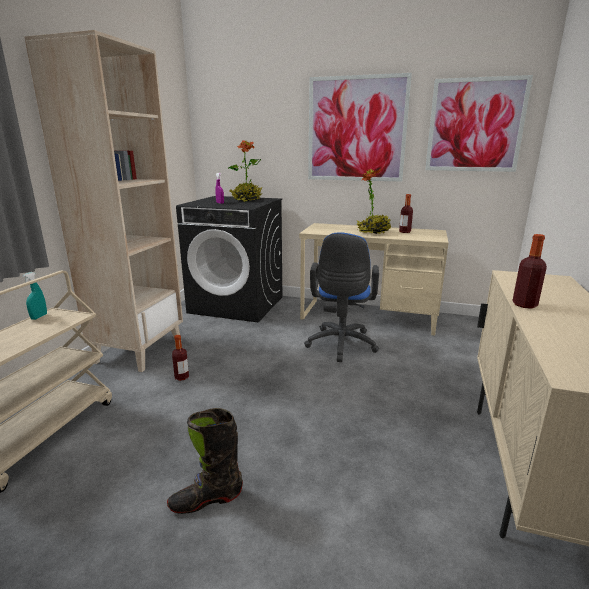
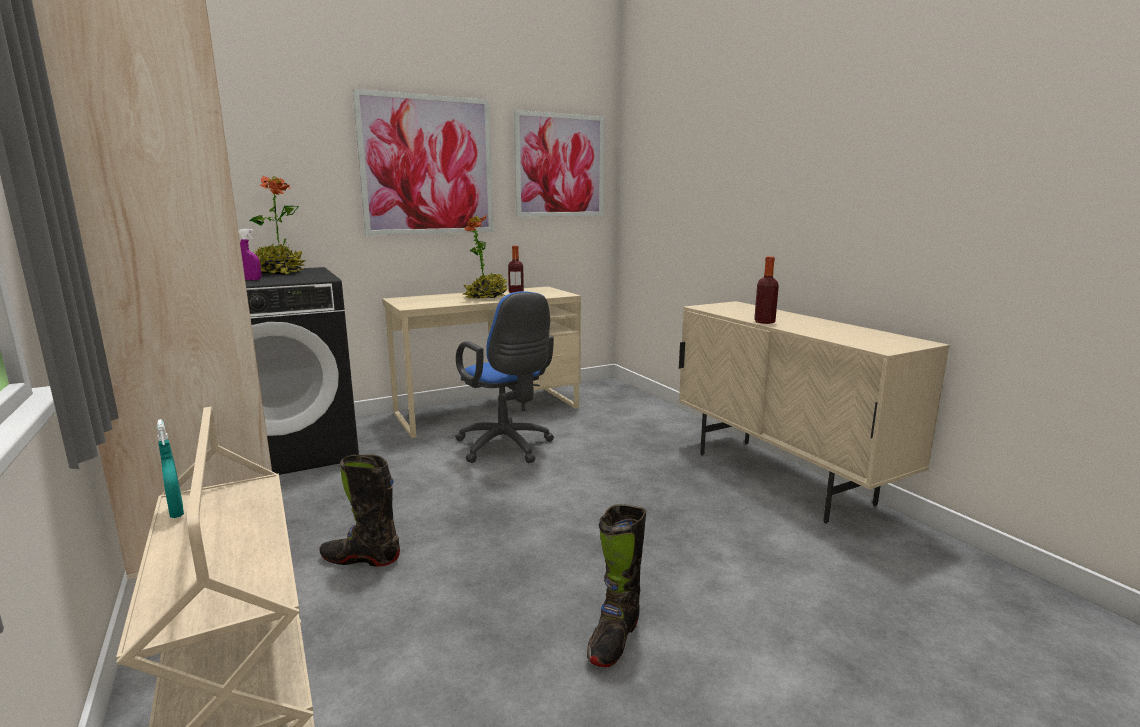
camera: 45 degrees left, 5 degrees down
(182, 377) = (361, 558): bottle -> black boot

